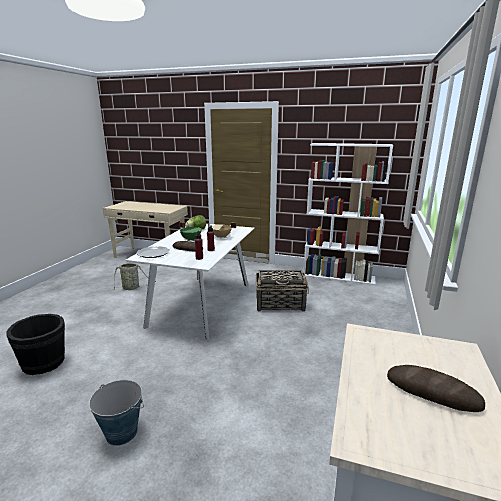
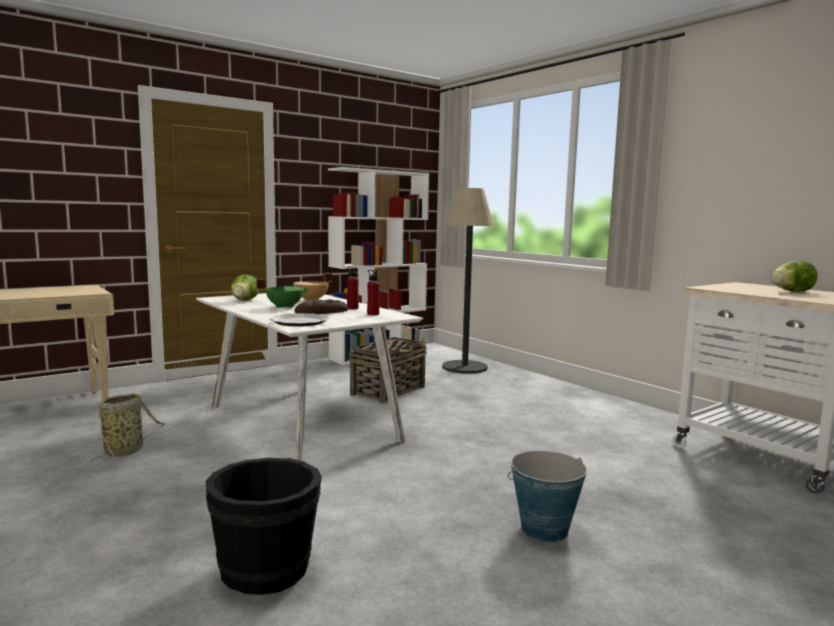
camera: 55 degrees left, 10 degrees down
(370, 308) = (465, 367): none -> floor lamp
(432, 392) = (790, 291): bread -> lettuce

